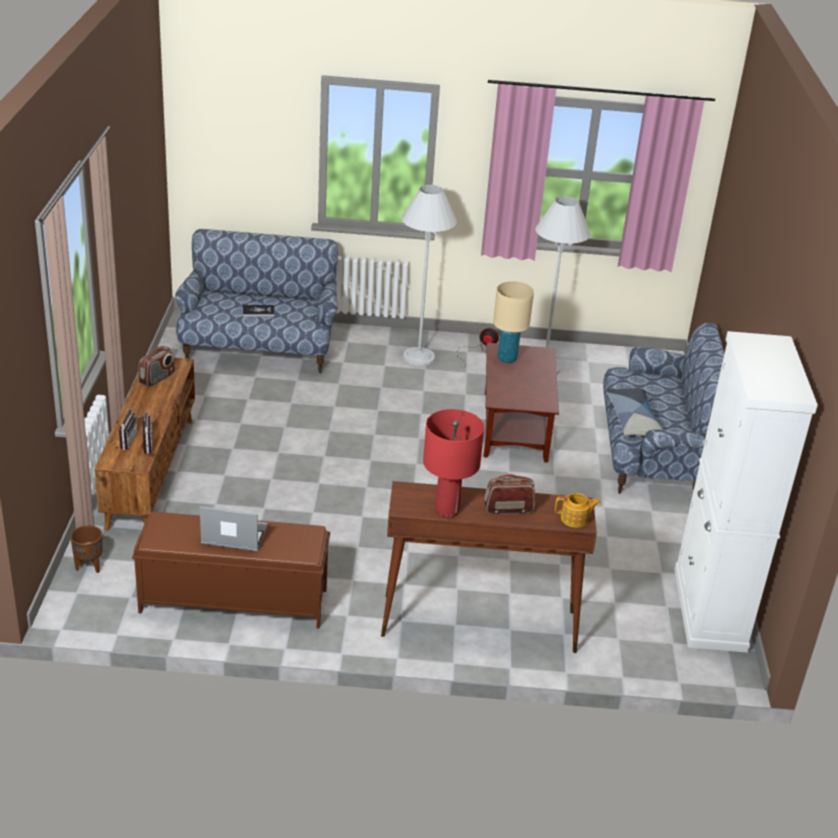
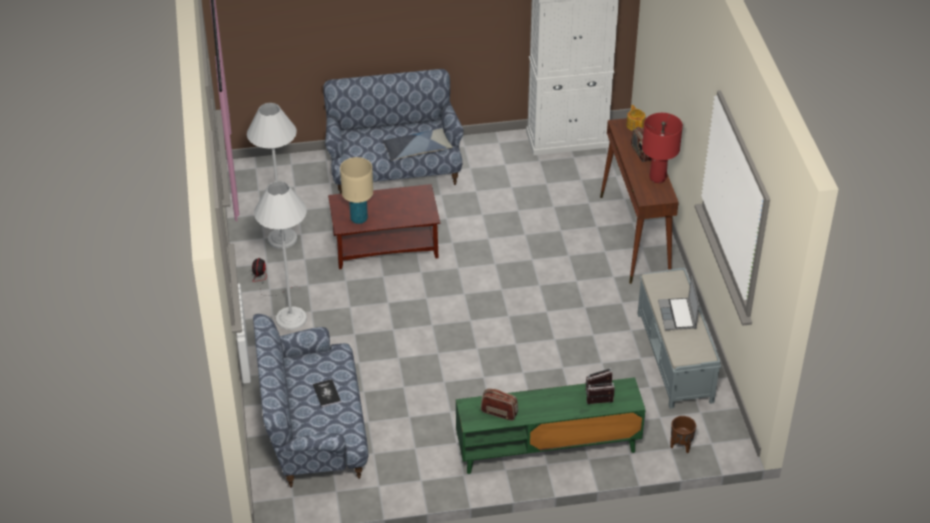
camera: 100 degrees left, 10 degrees up
(150, 472) = (547, 448): brown tv stand -> green tv stand
(232, 600) = (675, 358): brown bench -> grey bench

